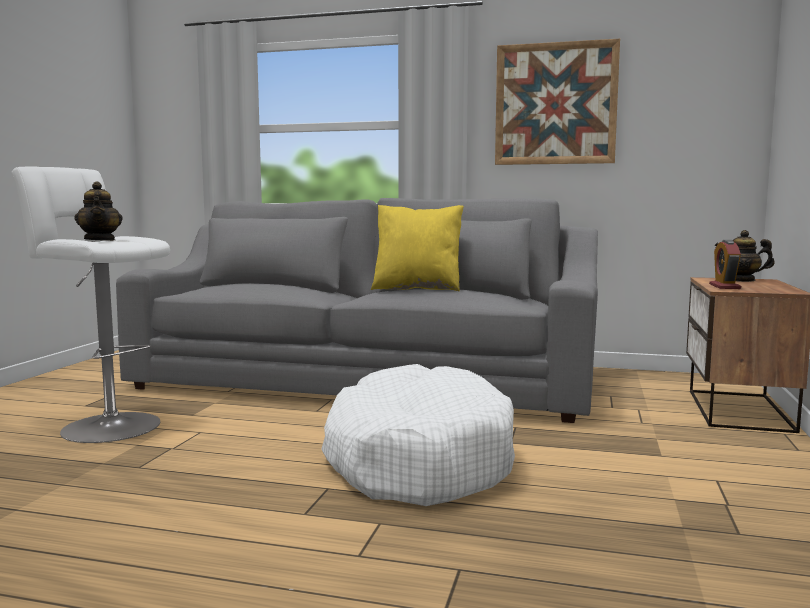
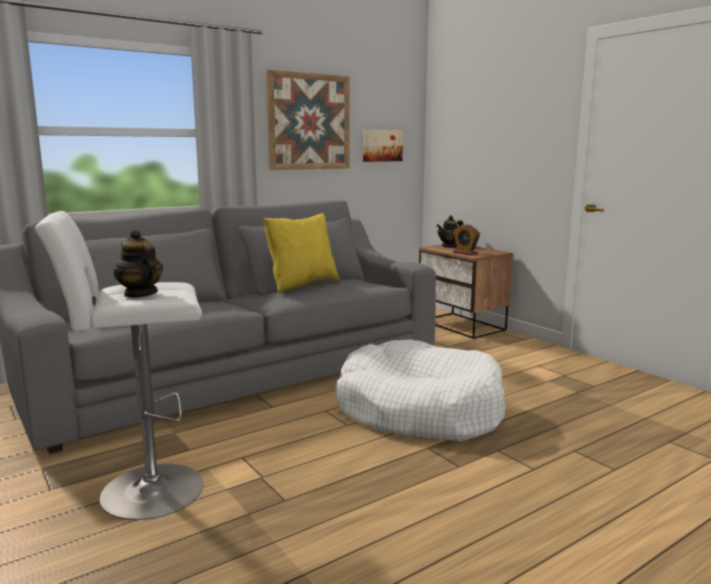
camera: 50 degrees left, 5 degrees up
(100, 240) = (140, 294): teapot -> teapot turned 150 degrees counterclockwise
(679, 130) = (381, 145): none -> picture

